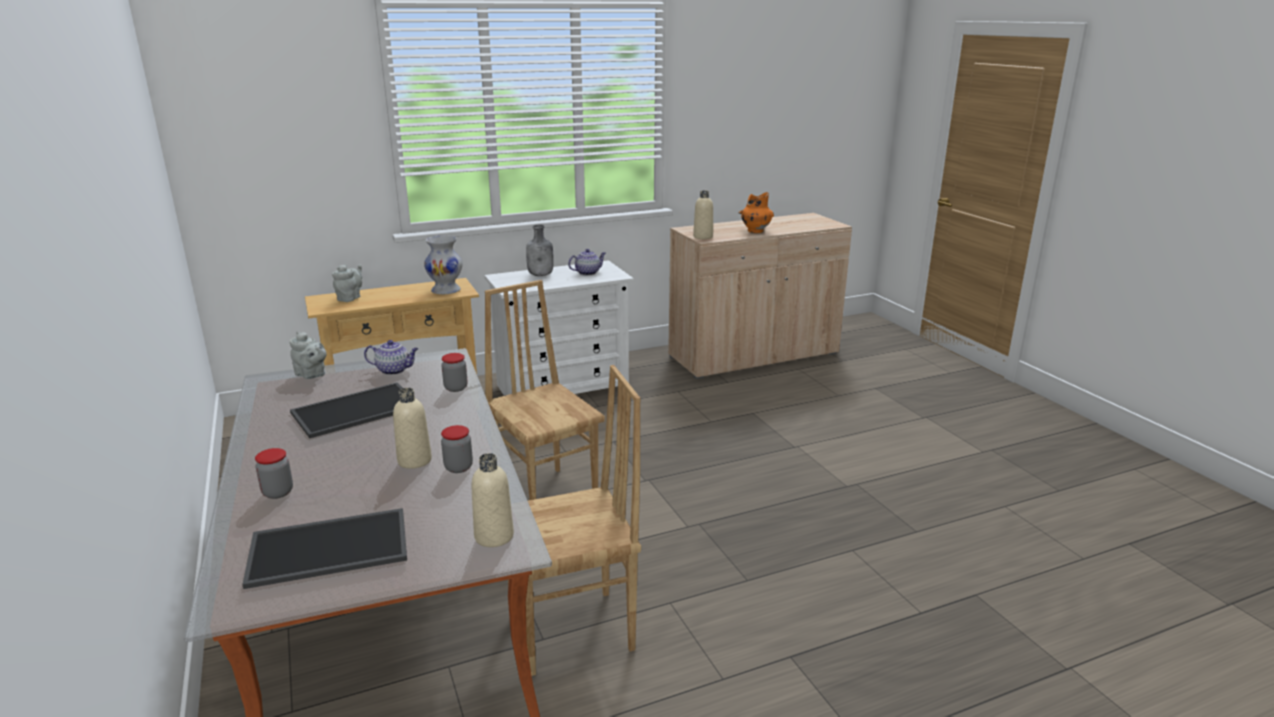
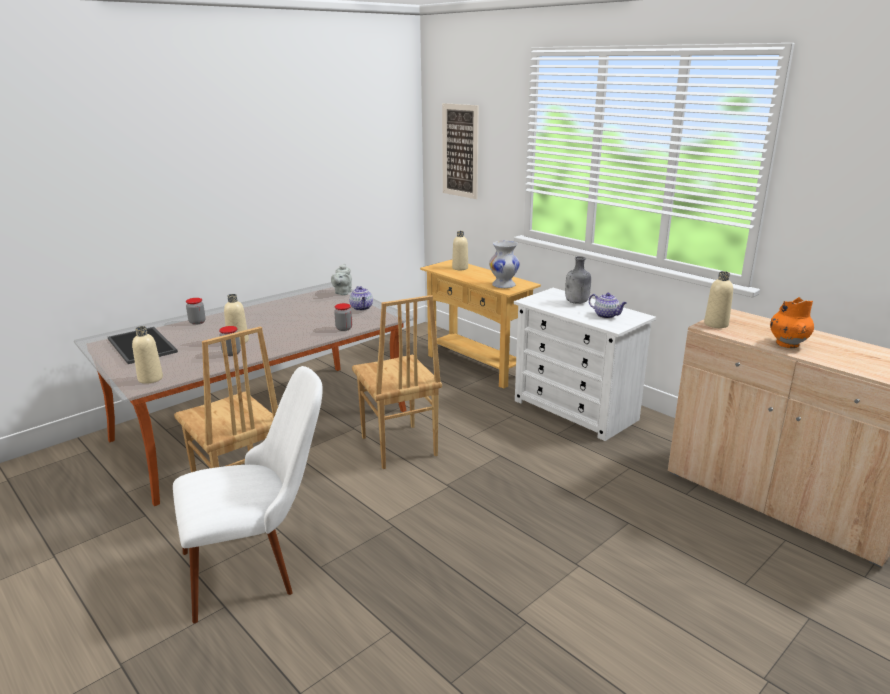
camera: 70 degrees right, 0 degrees up
(259, 145) = (460, 151): none -> picture
(350, 298) = (460, 268): grey teapot -> beige bottle
(355, 411) = (297, 313): tray -> none
(547, 495) = (397, 447): brown chair -> brown chair turned 120 degrees clockwise
(727, 624) = (259, 565): none -> white chair

